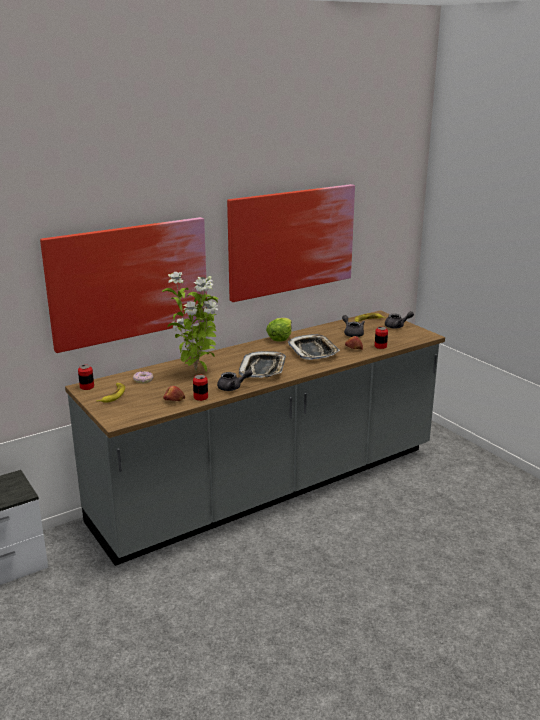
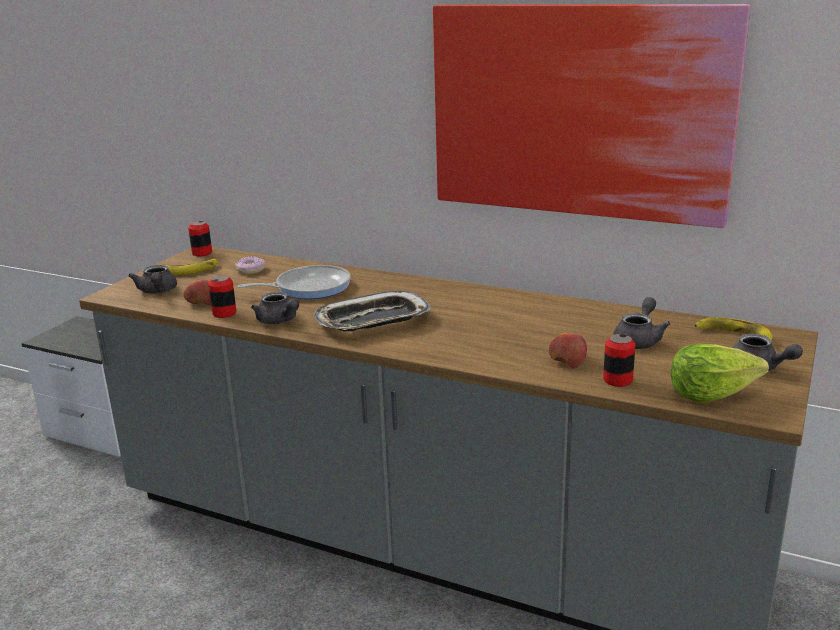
camera: 60 degrees right, 0 degrees up
(129, 282) = (280, 120): picture -> none
(136, 408) = (157, 292): none -> grey teapot
(197, 373) = (308, 288): potted plant -> frying pan
(280, 337) = (520, 296): lettuce -> lettuce (711, 393)
(313, 351) = (500, 333): tray -> none

